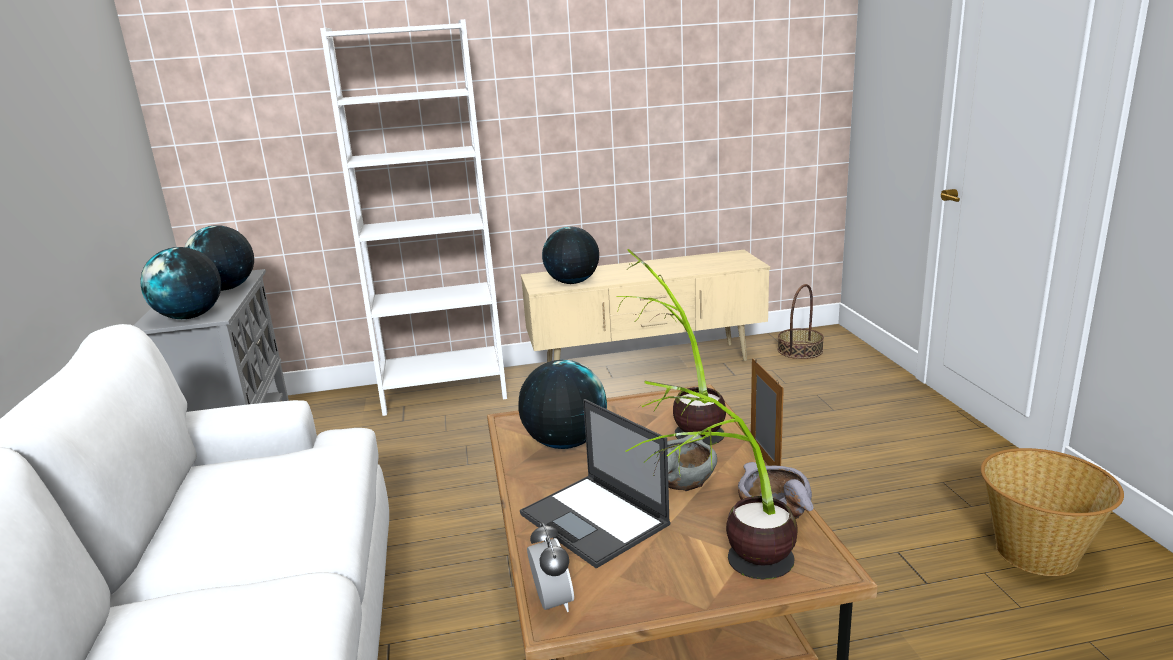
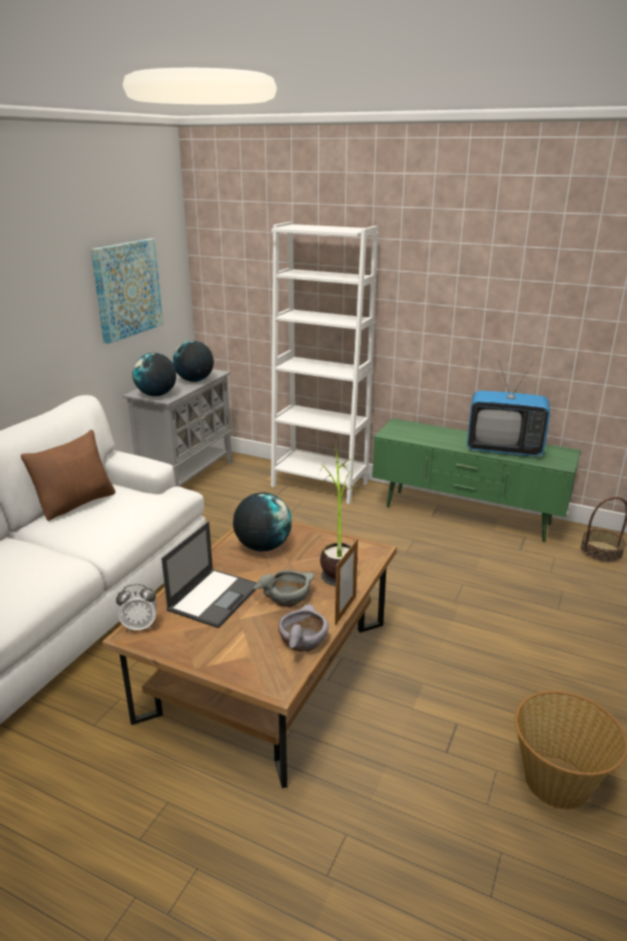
camera: 35 degrees right, 5 degrees up
(90, 153) = (127, 289): none -> picture
(195, 505) = (76, 503): none -> brown pillow
(552, 602) = (140, 626): alarm clock -> alarm clock turned 60 degrees clockwise
(572, 282) = (413, 436): globe -> none
(595, 520) = (214, 597): laptop -> laptop turned 150 degrees counterclockwise
(646, 365) = (466, 516): beige tv stand -> green tv stand
(679, 267) = (504, 449): none -> television
(726, 571) = (231, 657): potted plant -> none

